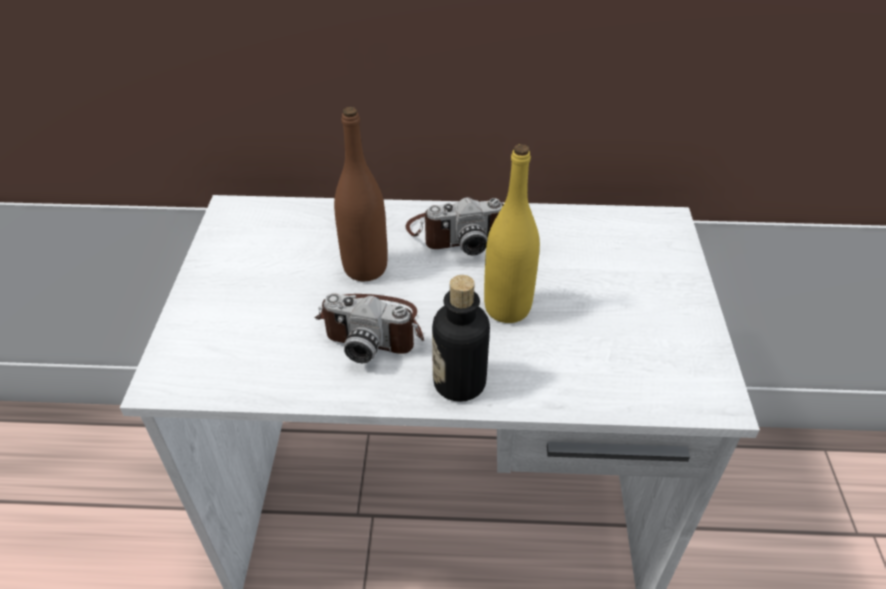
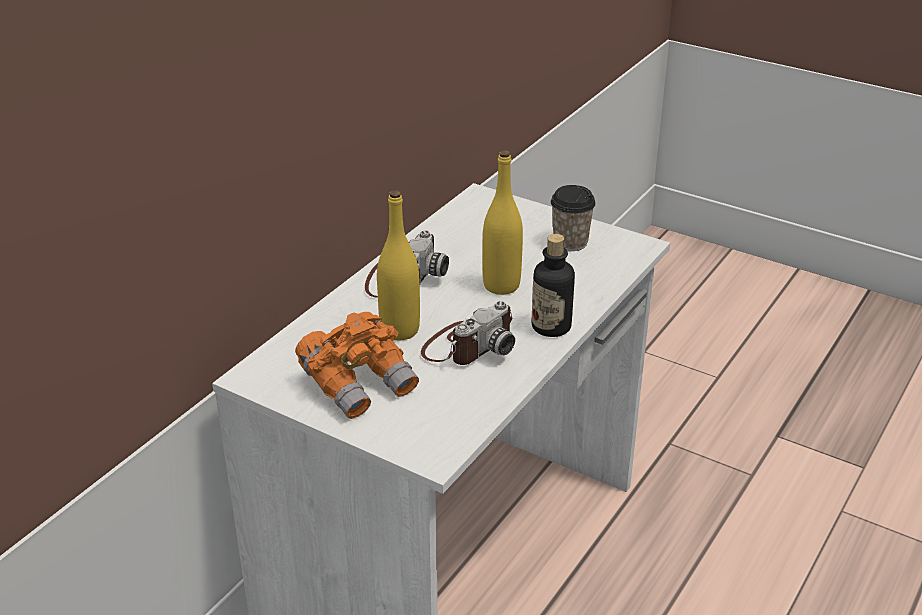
camera: 60 degrees left, 10 degrees down
(258, 279) = (359, 384): none -> orange binoculars
(365, 268) = (400, 330): brown bottle -> yellow bottle
(651, 330) = (570, 242): none -> cup

